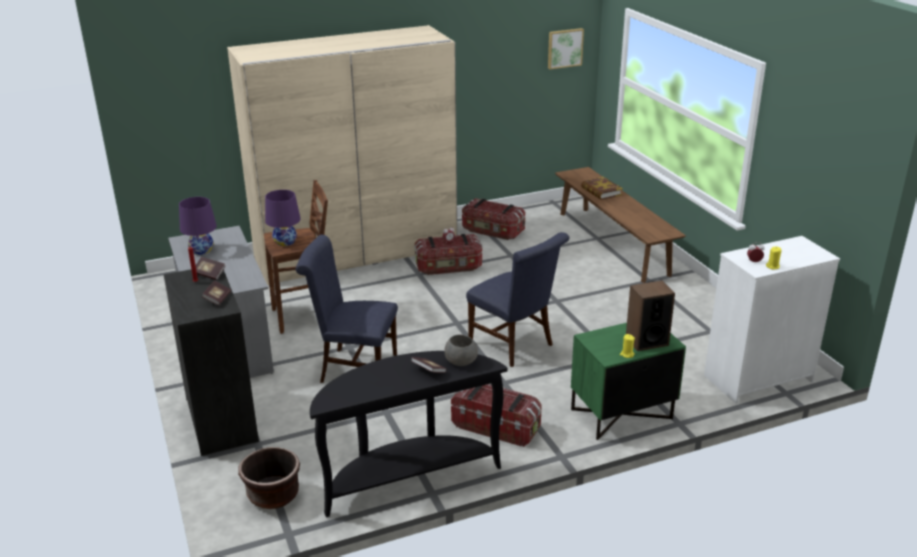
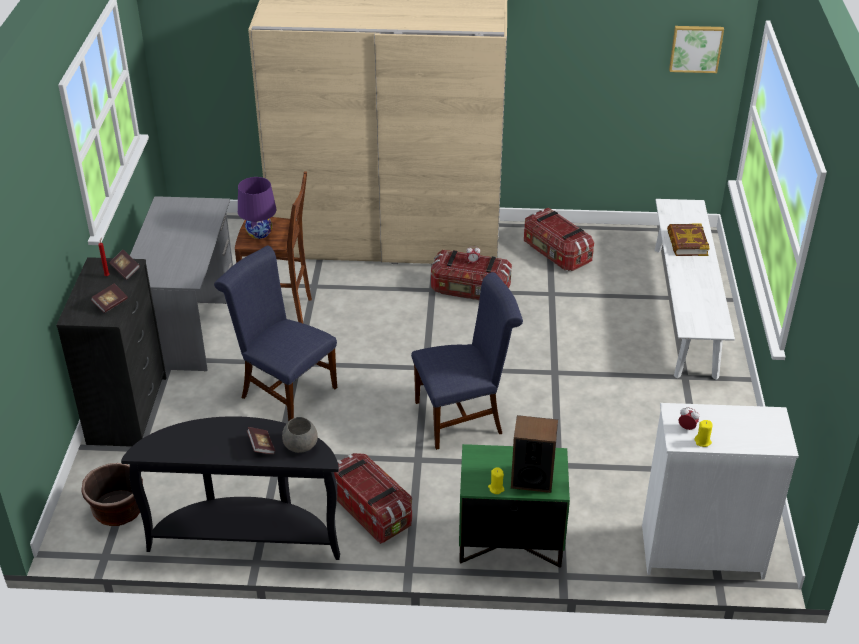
camera: 25 degrees right, 10 degrees up
(201, 250) = (172, 222): purple table lamp -> none
(515, 345) = (464, 416): blue chair -> blue chair turned 90 degrees counterclockwise
(612, 243) = (684, 310): brown bench -> white bench

